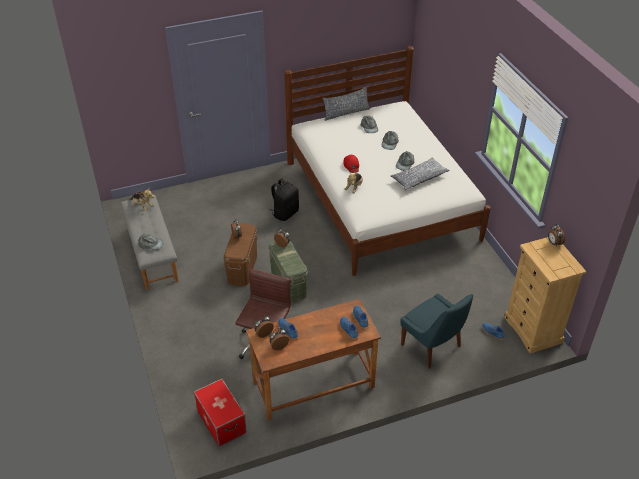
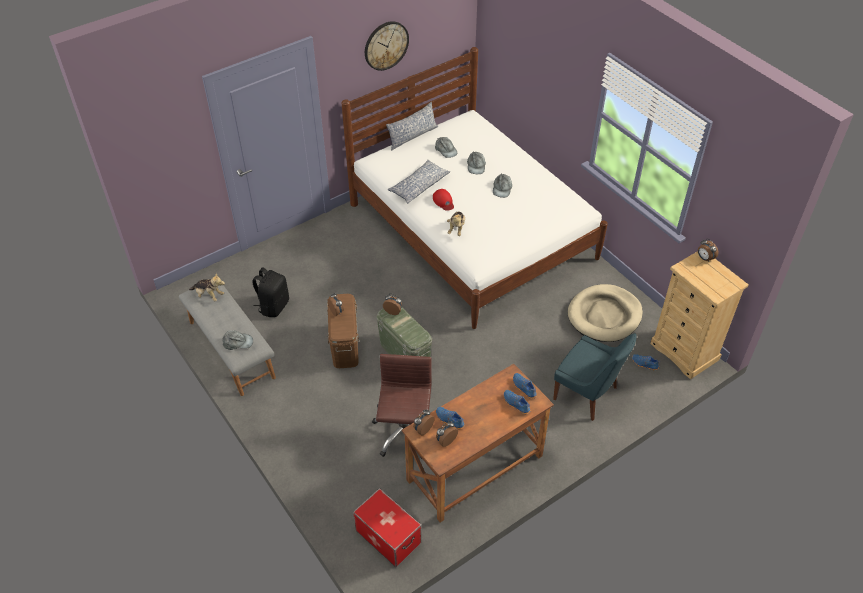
camera: 15 degrees left, 5 degrees up
(285, 213) = (370, 267): black backpack -> black backpack (273, 306)
(329, 30) = (386, 45): none -> wall clock
(418, 178) = (523, 203): pillow -> pillow (418, 186)
(471, 287) = (604, 315): none -> beige dog bed

